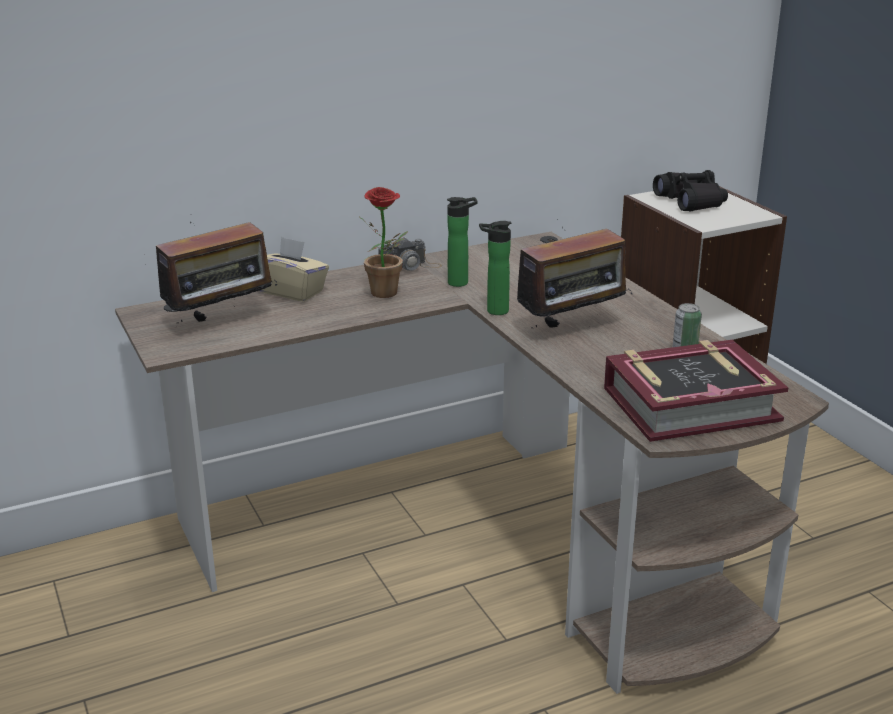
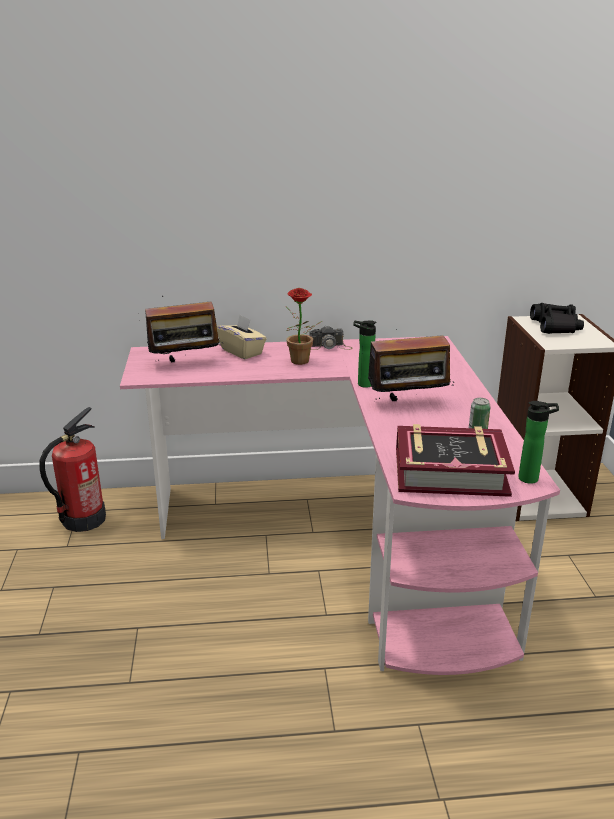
camera: 20 degrees right, 0 degrees up
(70, 591) = (83, 519): none -> fire extinguisher
(461, 282) = (356, 362): bottle -> bottle (531, 479)
(483, 536) = (350, 541): brown desk -> pink desk

